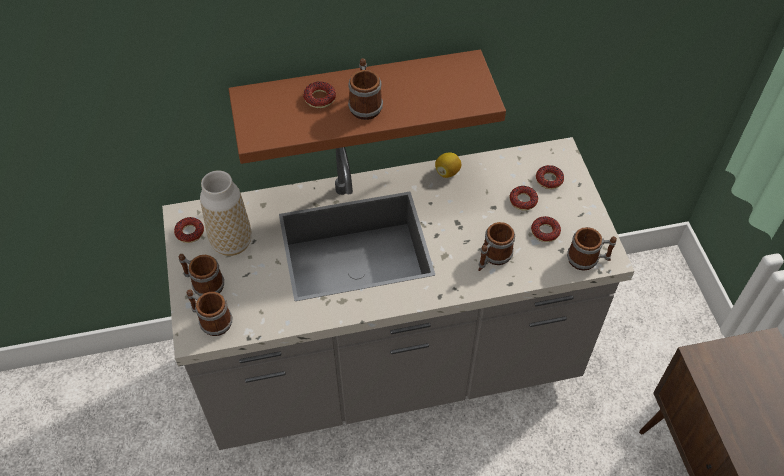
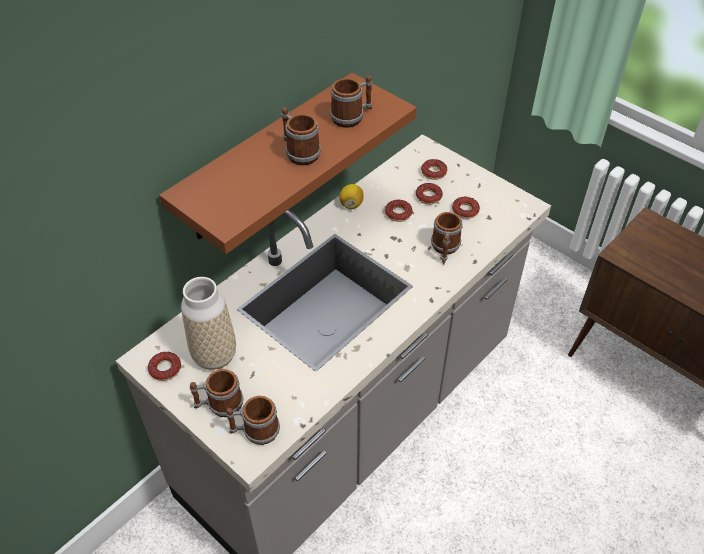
camera: 35 degrees left, 5 degrees down
(319, 98) = (254, 165): donut -> donut (398, 213)
(588, 259) = (513, 214): mug -> mug (352, 116)

